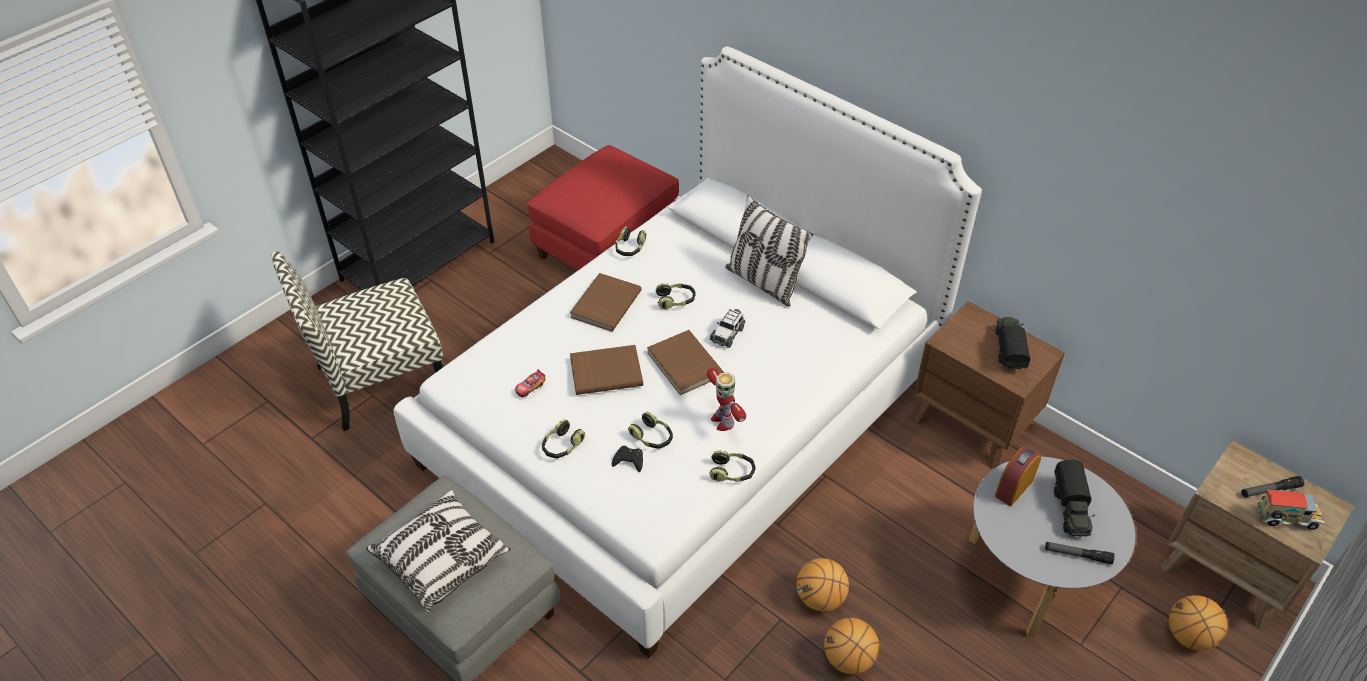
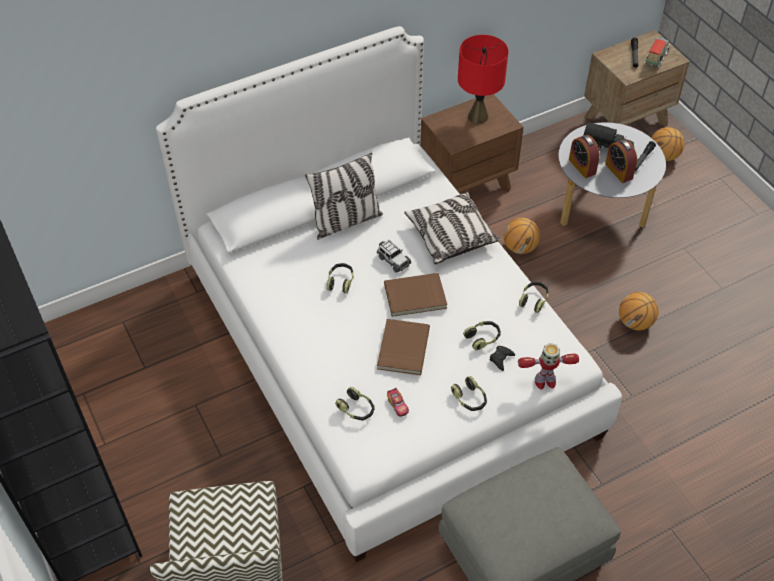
camera: 70 degrees left, 5 degrees up
(442, 559) = (543, 516): pillow -> pillow (450, 236)
(604, 304) = (321, 330): brown book -> none
(607, 247) = (155, 346): red ottoman -> none
(630, 248) = (258, 294): headphones -> headphones (356, 409)
(723, 420) = (482, 290): toy robot -> toy robot (544, 381)
(820, 598) = (584, 321): basketball -> basketball (520, 247)
(1008, 350) = (478, 116): toy truck -> red table lamp
(1033, 531) = (618, 171): none -> alarm clock

